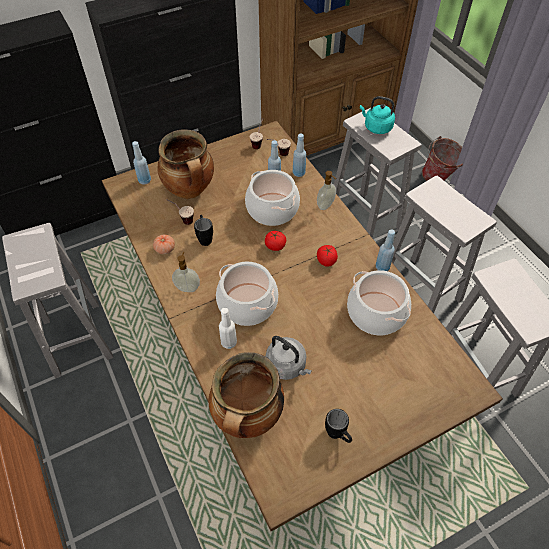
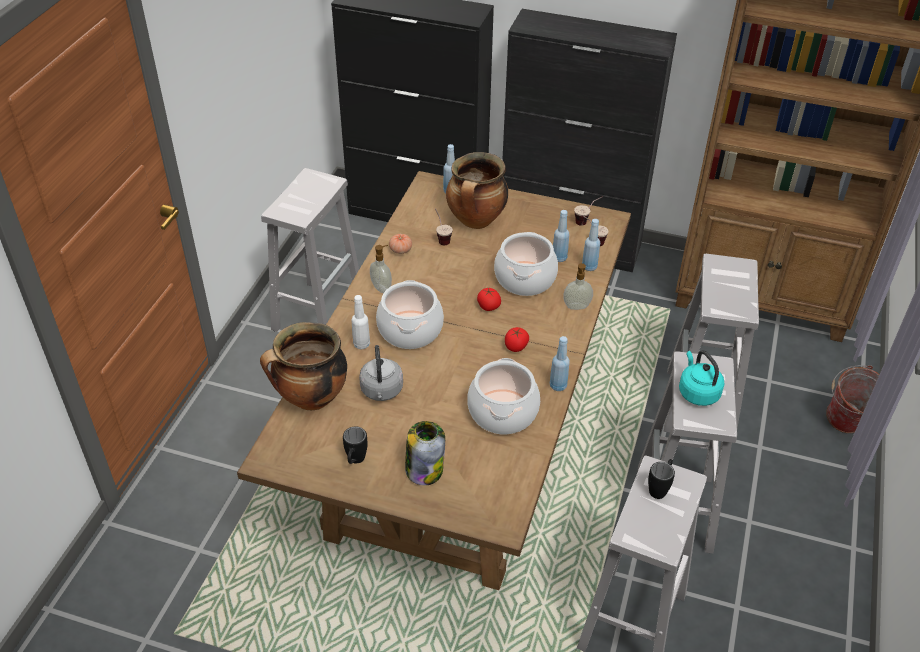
camera: 45 degrees right, 10 degrees down
(205, 237) = (441, 262): black mug -> black mug (660, 488)
(376, 127) = (730, 279): turquoise kettle -> turquoise kettle (697, 392)
(385, 397) = (424, 469): none -> jar

